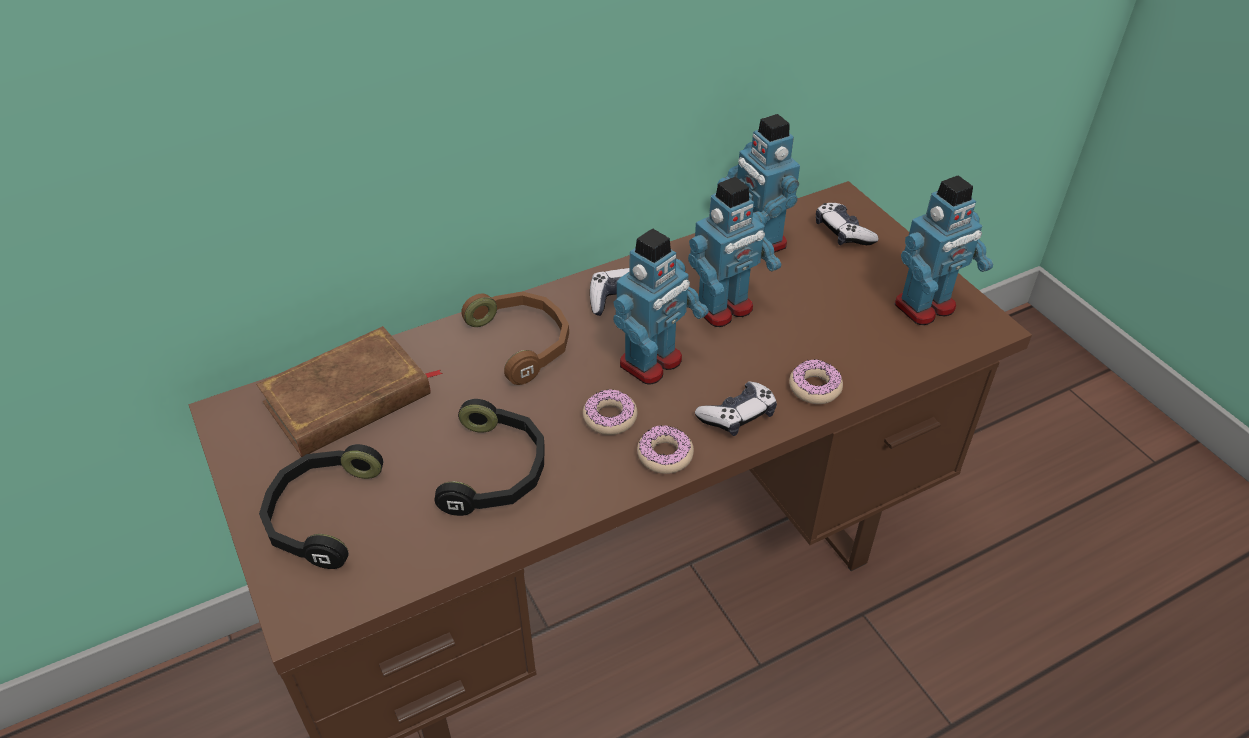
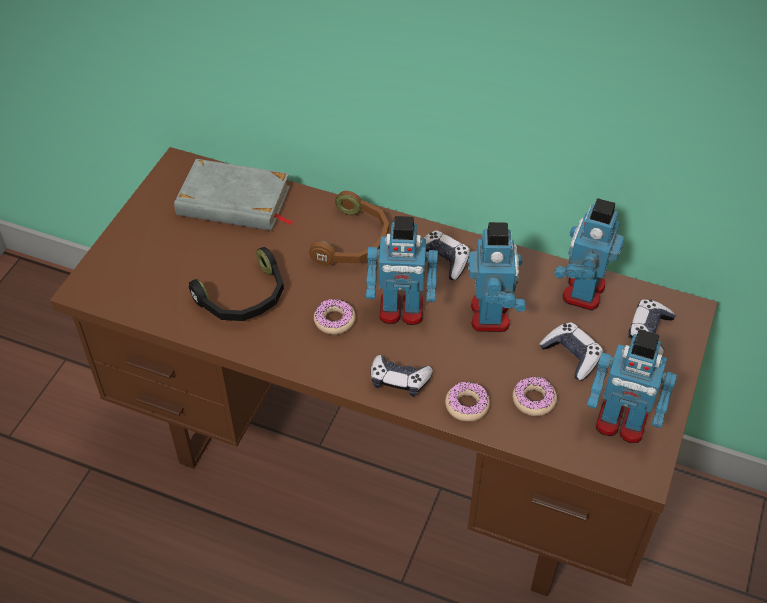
camera: 50 degrees right, 5 degrees up
(321, 514) = (148, 250): black headphones -> none
(348, 399) = (234, 202): brown book -> grey book
(665, 455) = (330, 365): donut -> donut (533, 400)
(724, 309) = (491, 315): toy robot -> toy robot turned 105 degrees counterclockwise
(823, 290) = (571, 356): none -> game controller

